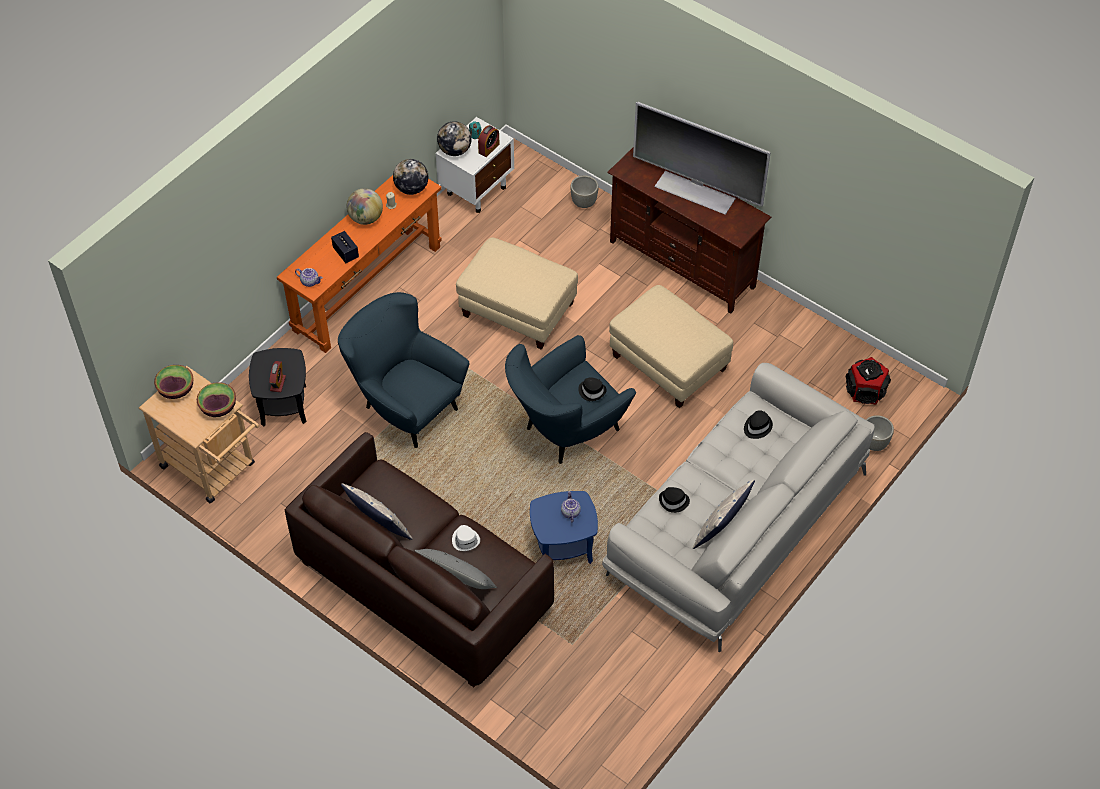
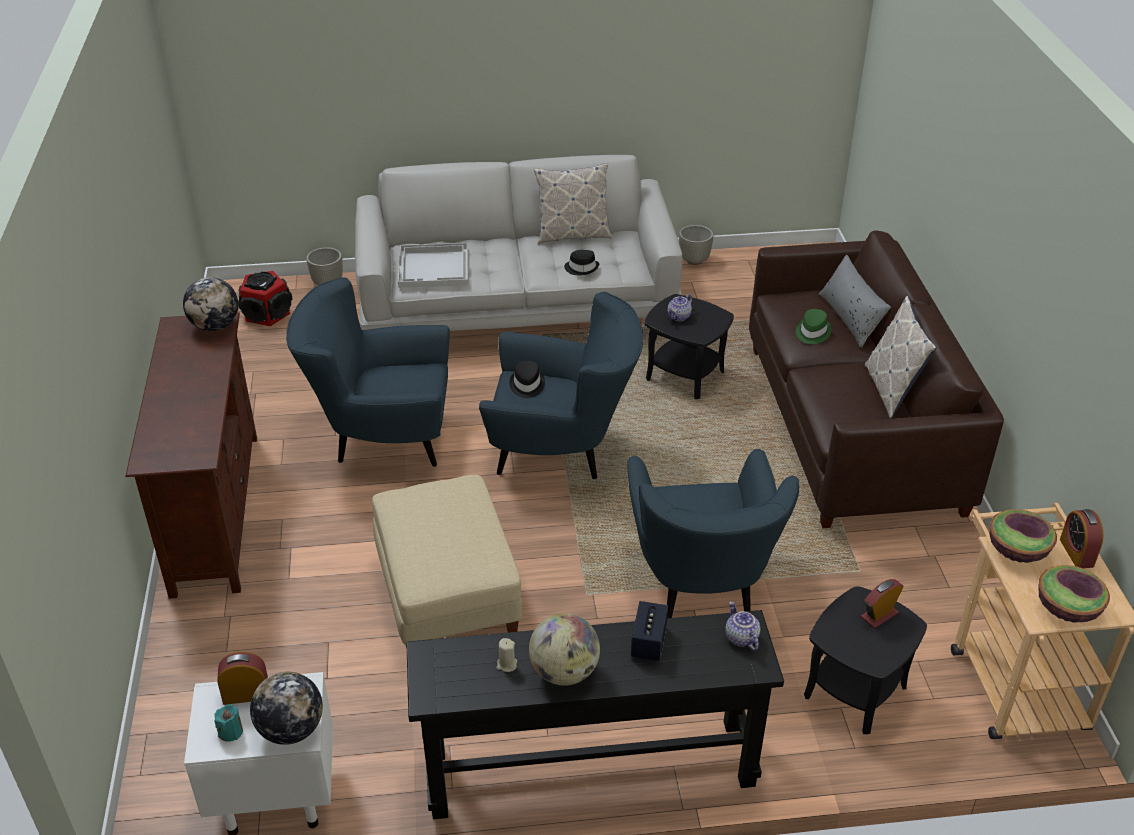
camera: 135 degrees left, 15 degrees down
(189, 427) = (1076, 552): none -> alarm clock
(367, 288) = (590, 767): orange console table -> black console table
(411, 188) = (449, 668): globe -> globe (215, 326)
(465, 540) = (812, 332): white hat -> green hat
(563, 548) = (685, 376): blue side table -> black side table
(584, 203) = (188, 662): grey planter -> grey planter (694, 260)
(669, 363) = (381, 439): beige ottoman -> blue armchair
(695, 191) = (177, 383): television -> none
(757, 427) = (434, 268): black hat -> white tray

